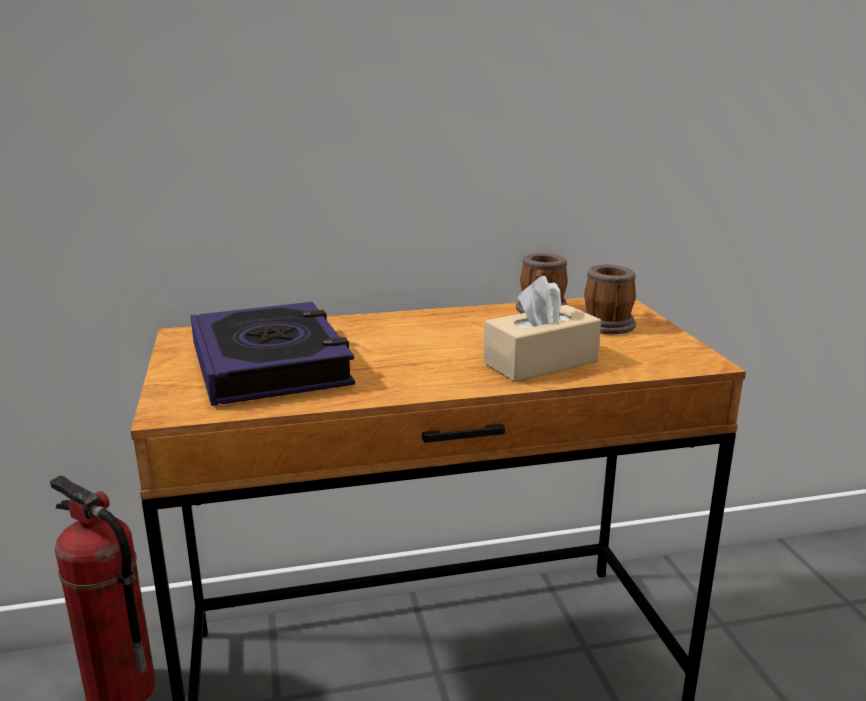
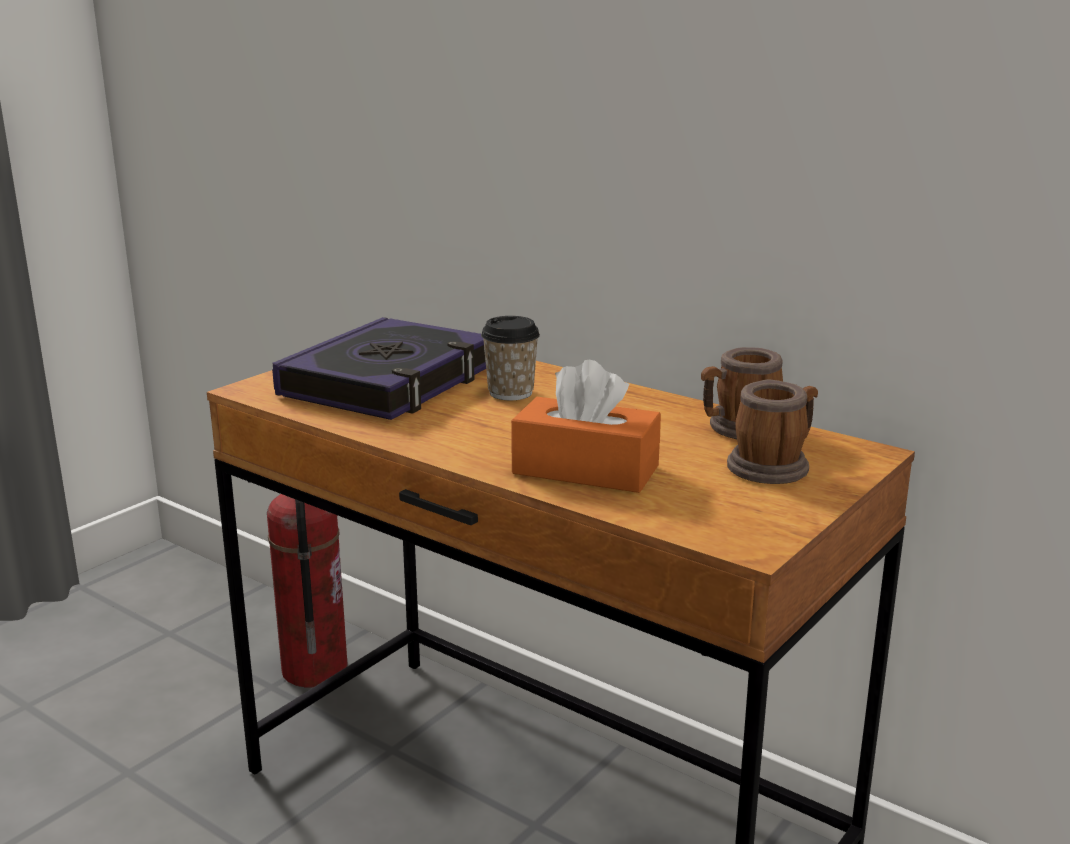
camera: 50 degrees right, 0 degrees up
(372, 339) = (510, 393): none -> cup
(540, 362) = (585, 470): beige tissue box -> orange tissue box

